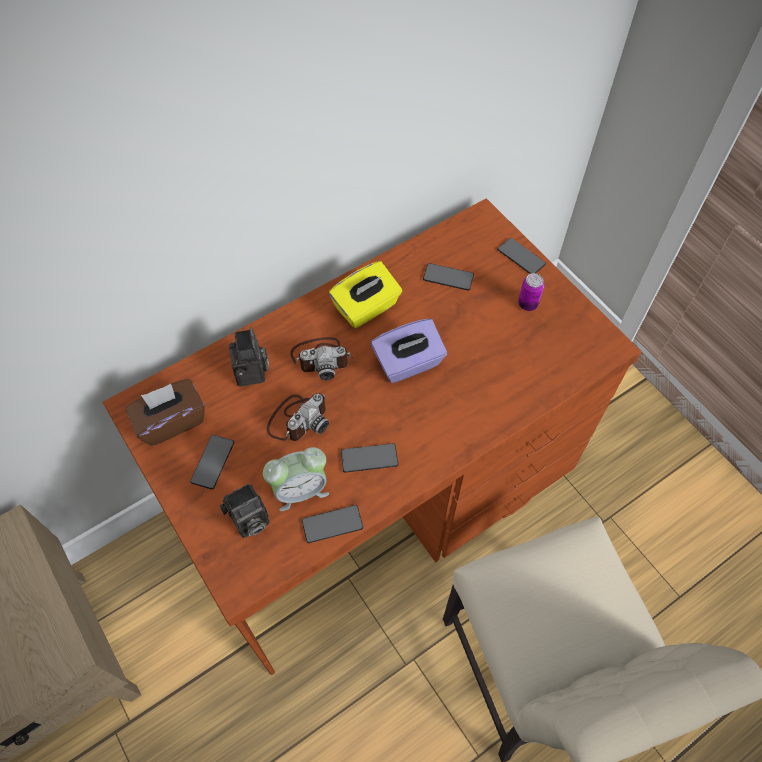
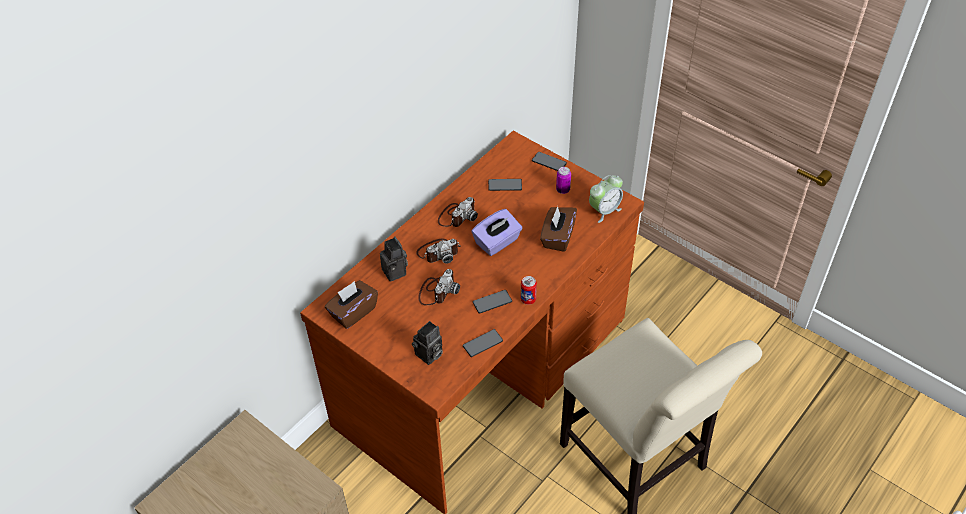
camera: 15 degrees left, 10 degrees down
(213, 462) = (391, 328): phone -> none
(300, 490) = (454, 330): alarm clock -> alarm clock (604, 210)
(366, 308) = (457, 216): yellow tissue box -> camera
(422, 468) = (528, 299): none -> can
(497, 377) = (557, 237): none -> brown tissue box

